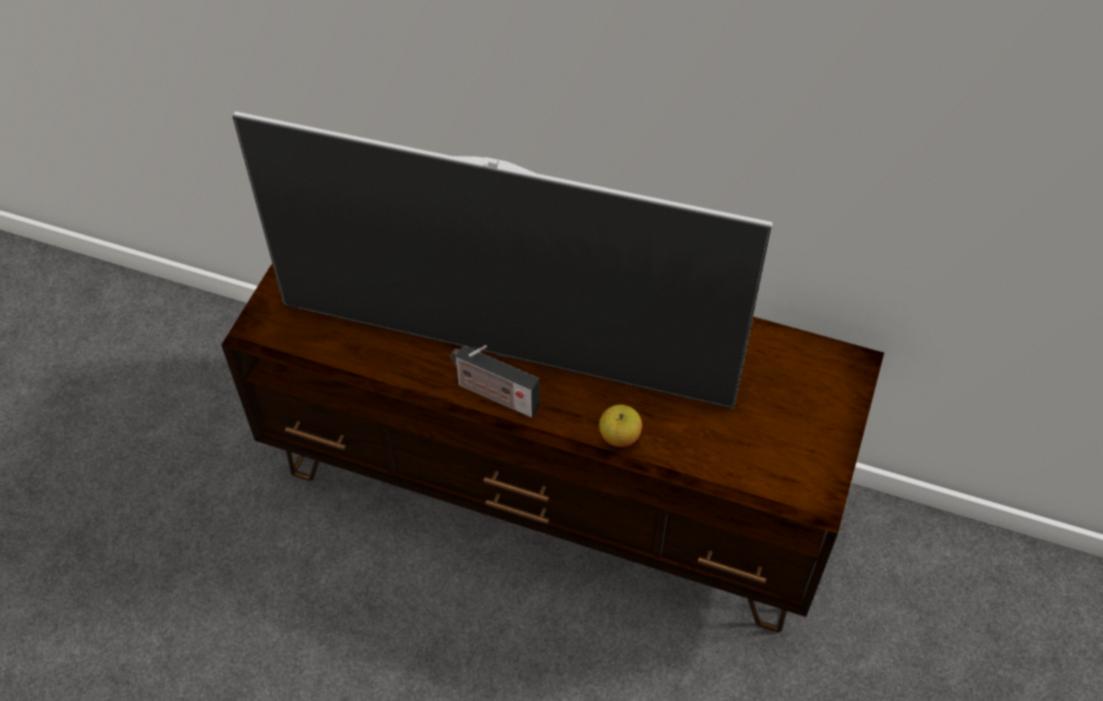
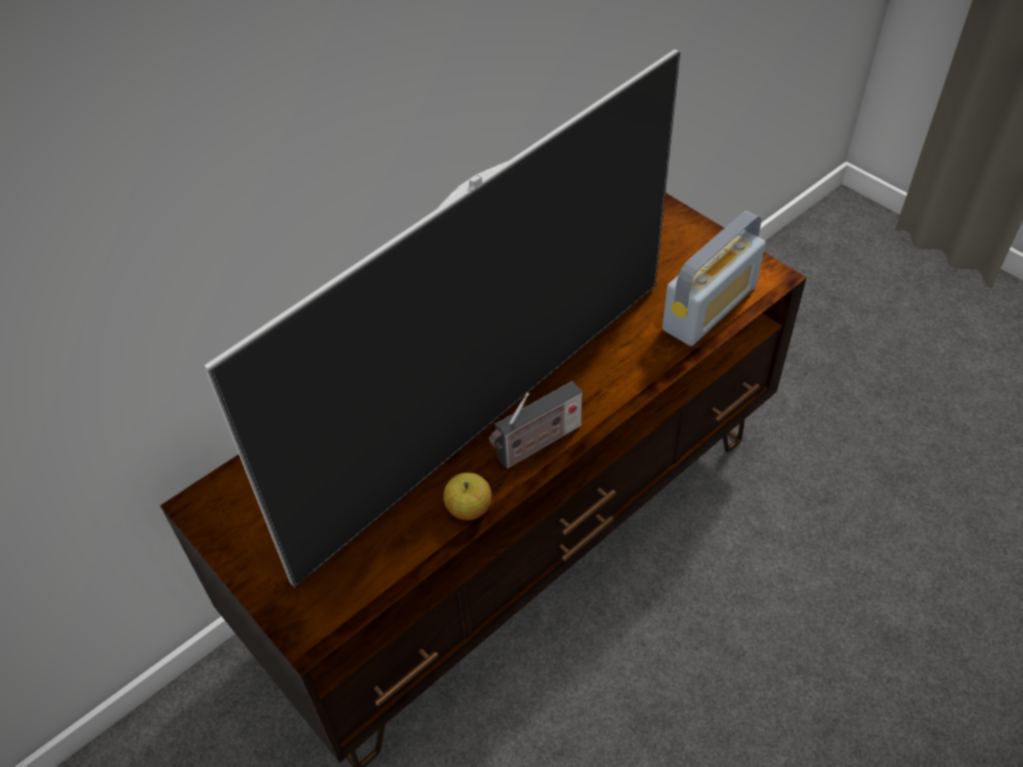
camera: 60 degrees left, 5 degrees down
(619, 436) = (638, 371): apple -> apple (469, 508)
(737, 463) = (710, 308): none -> radio

